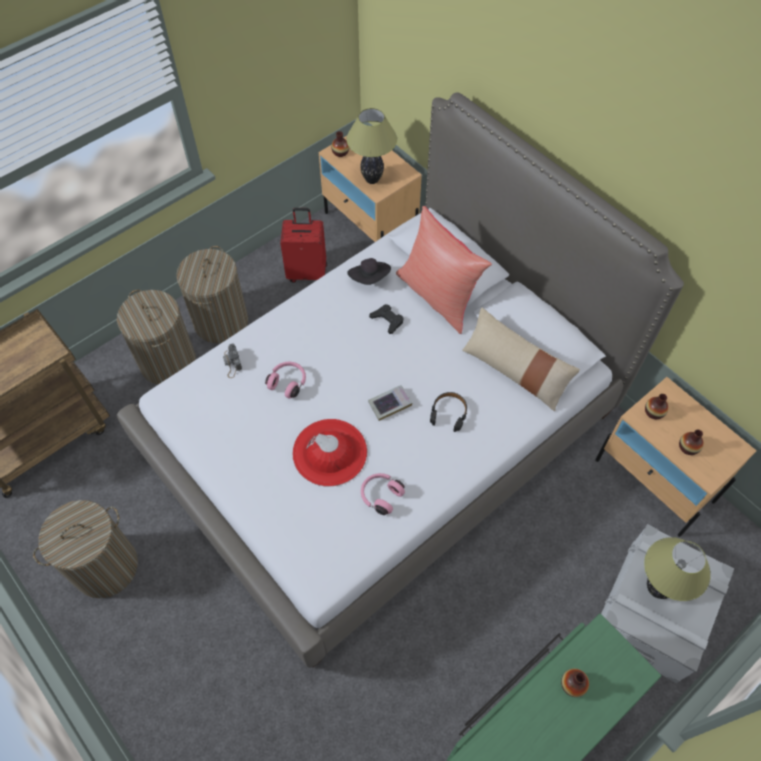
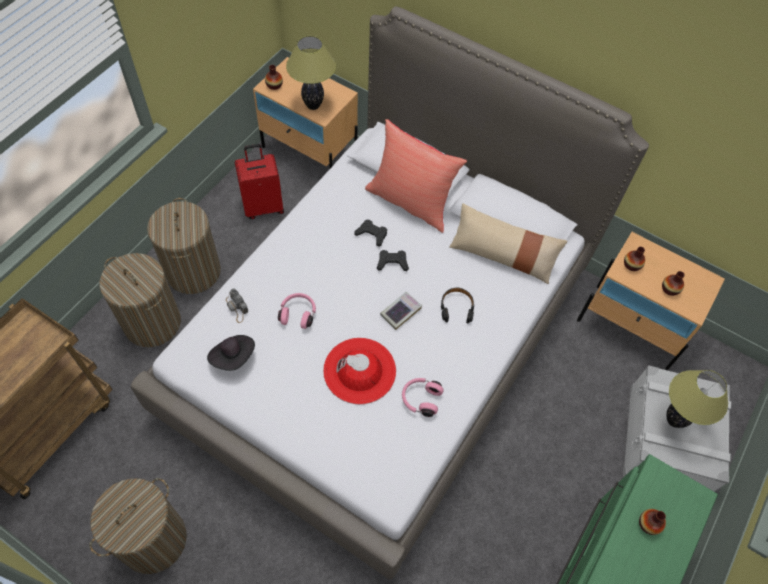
camera: 20 degrees left, 0 degrees up
(370, 278) = (342, 198): black hat -> black hat (233, 357)
(398, 353) = (392, 262): none -> black game controller

